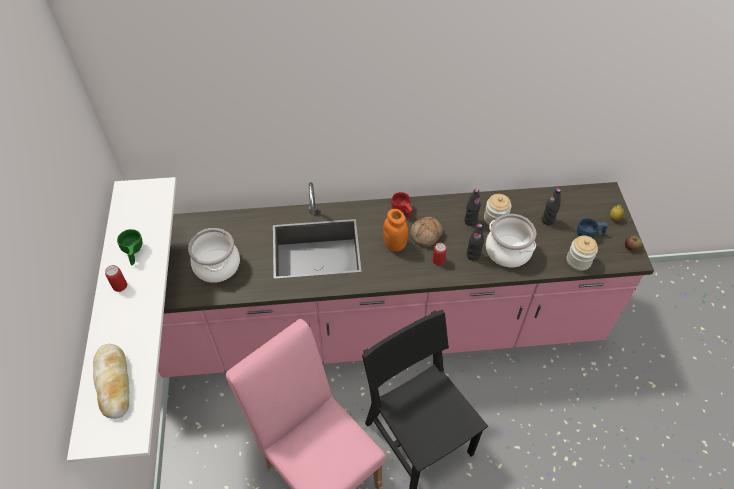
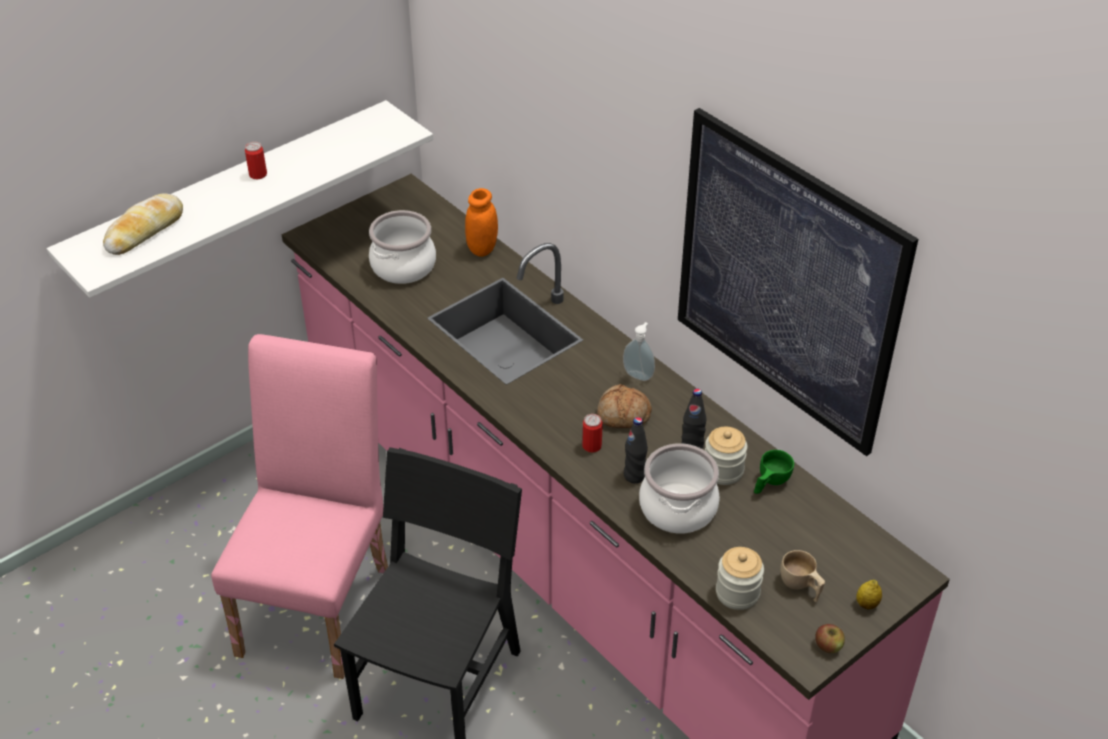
camera: 55 degrees right, 10 degrees down
(133, 253) = (305, 161): green cup -> green cup (769, 482)
(394, 245) = (577, 394): orange jar -> orange jar (482, 249)
(402, 211) = (639, 375): red cup -> soap dispenser
(497, 101) = (786, 282): none -> picture
(547, 220) = (779, 527): black bottle -> none
(589, 235) = (800, 586): blue cup -> beige cup

